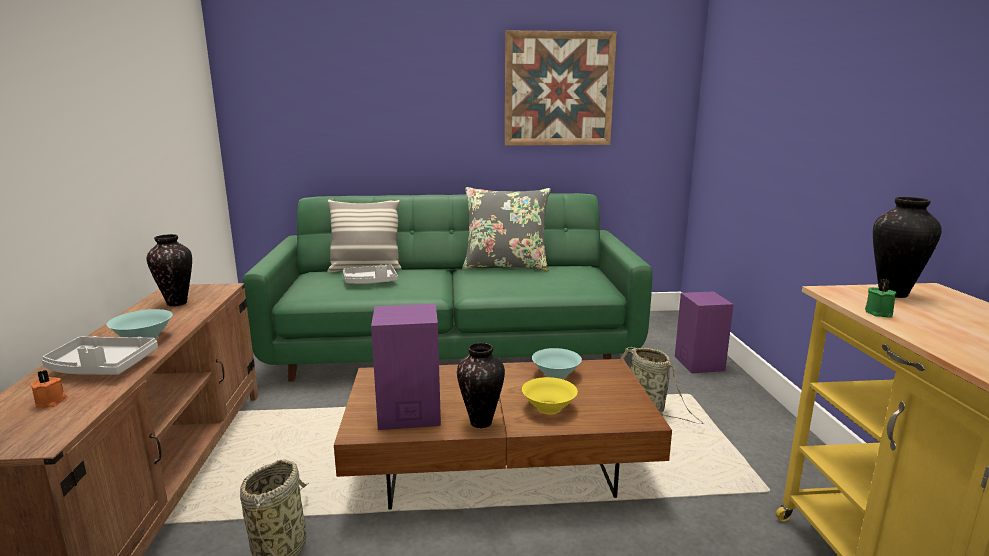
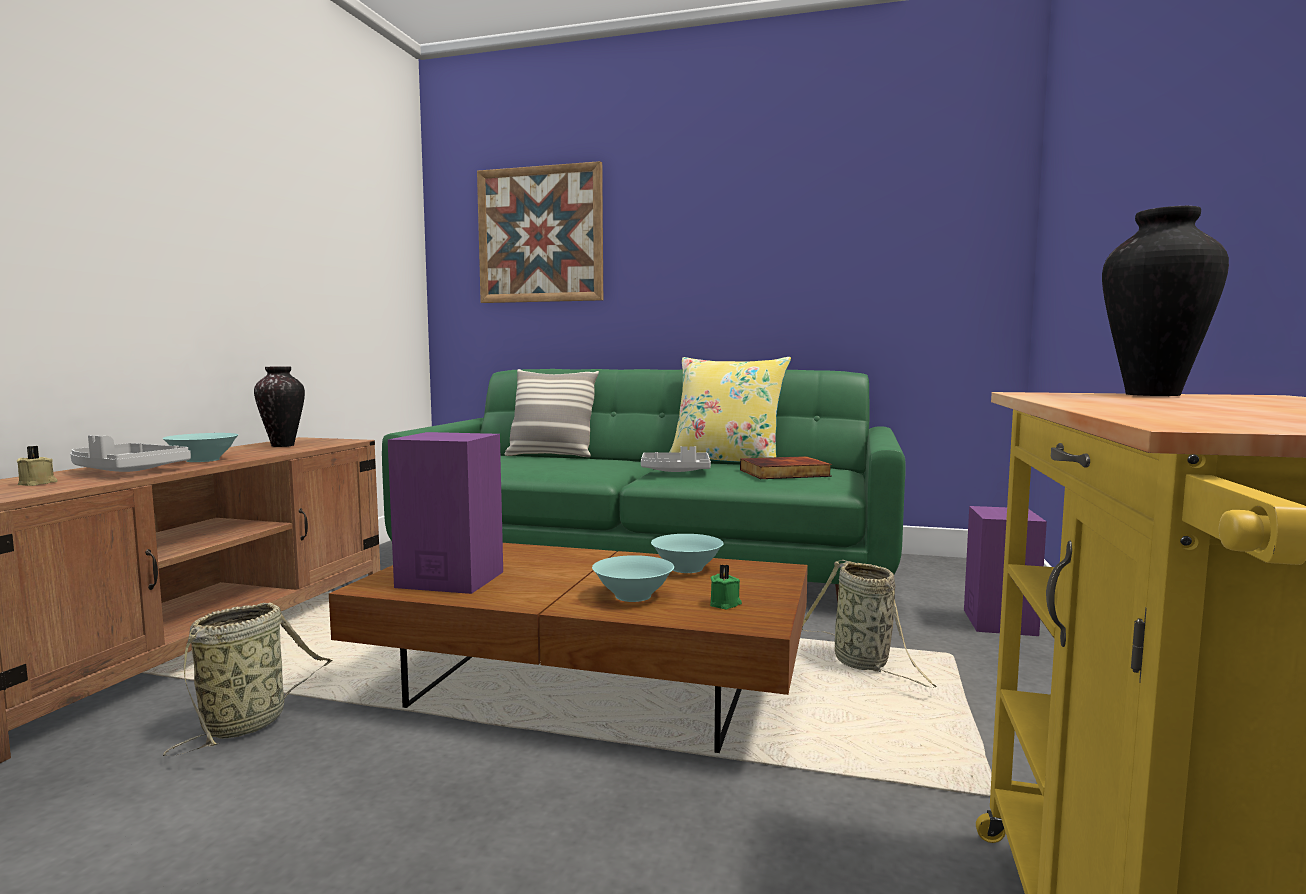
camera: 20 degrees right, 10 degrees down
(51, 401) = (38, 483): orange candle -> beige candle
(371, 282) = (538, 463): grey tray -> grey tray (676, 471)
(481, 423) = (524, 598): vase -> none
(506, 266) = (726, 462): grey pillow -> yellow pillow
(549, 408) = (634, 595): yellow bowl -> turquoise bowl
(559, 89) = (821, 235): picture -> picture (540, 235)
(561, 278) = (784, 473): none -> book
(879, 313) = (1071, 398): green candle -> green candle (725, 604)

